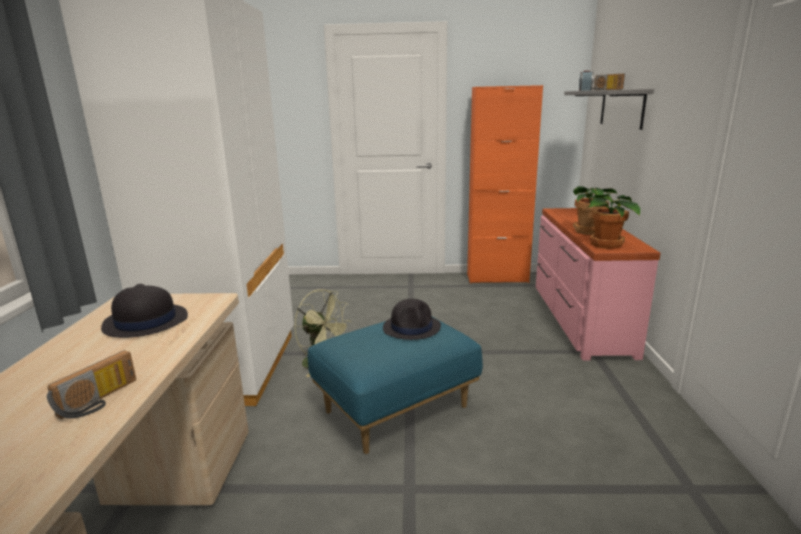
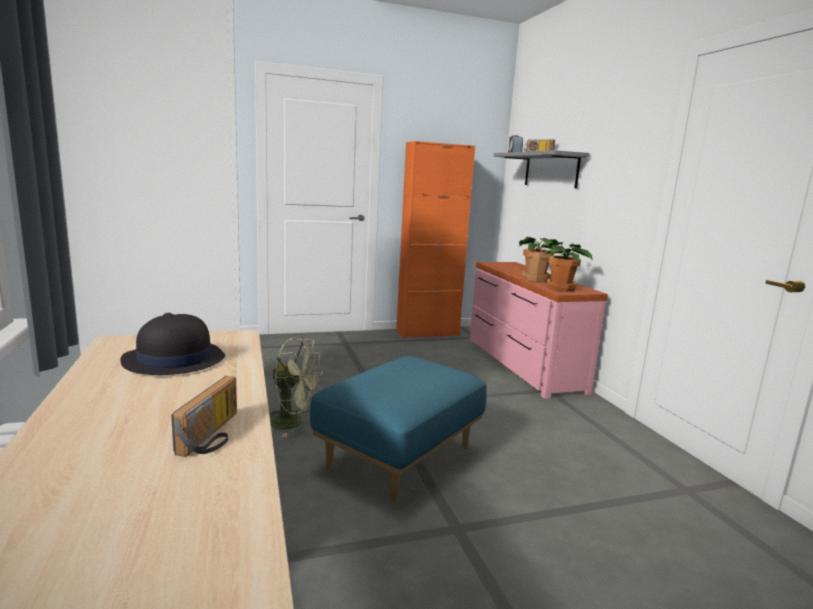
camera: 20 degrees left, 5 degrees down
(412, 327) = (415, 369): black hat -> none

